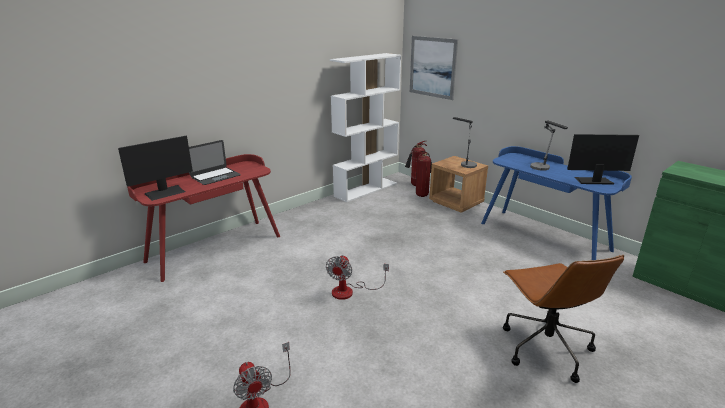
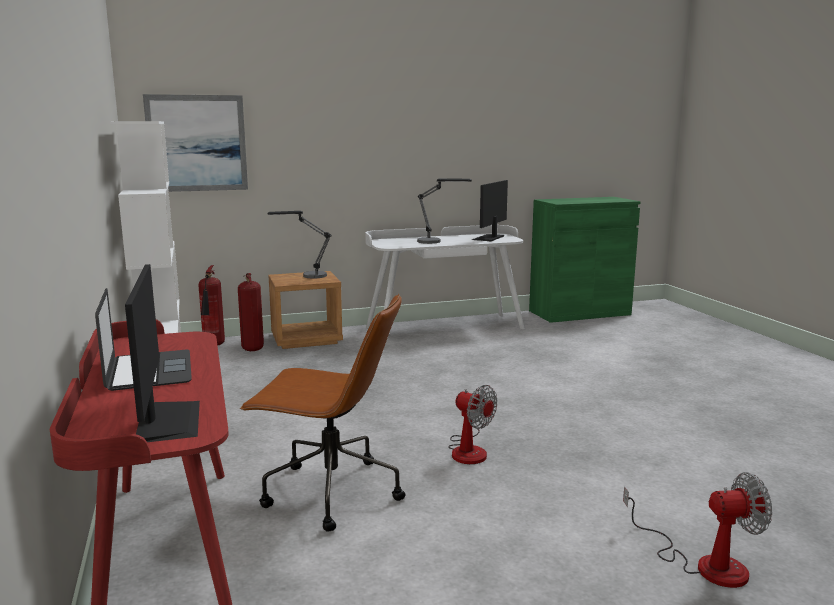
camera: 65 degrees left, 10 degrees down
(544, 236) = (444, 327): blue desk -> white desk
(544, 347) = (643, 381): brown office chair -> brown office chair (330, 492)

